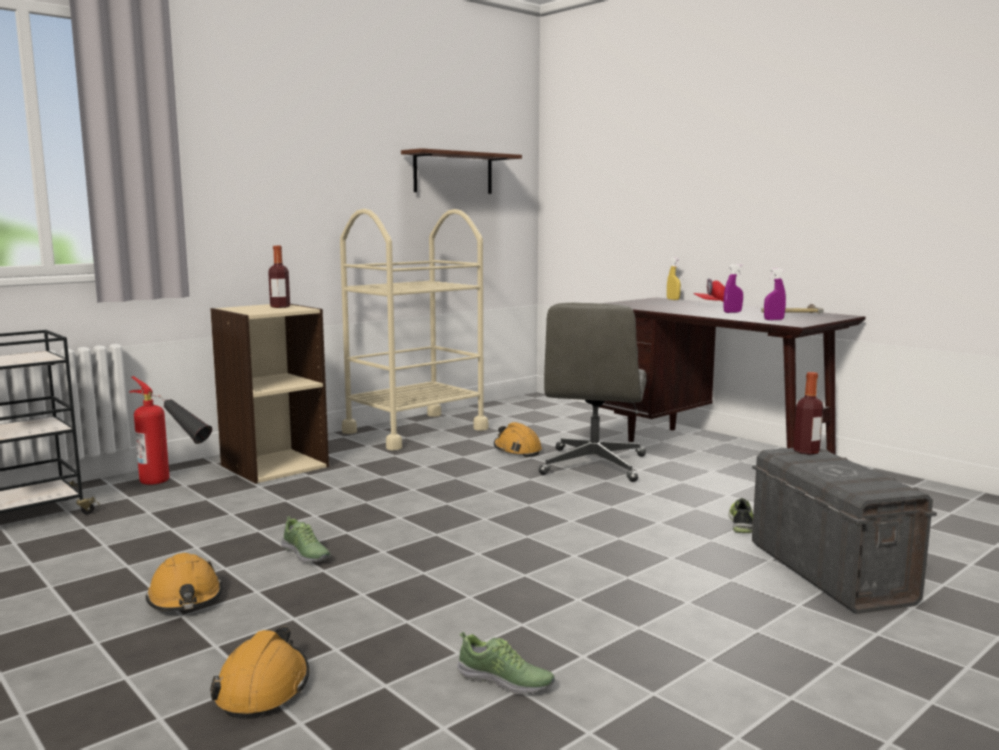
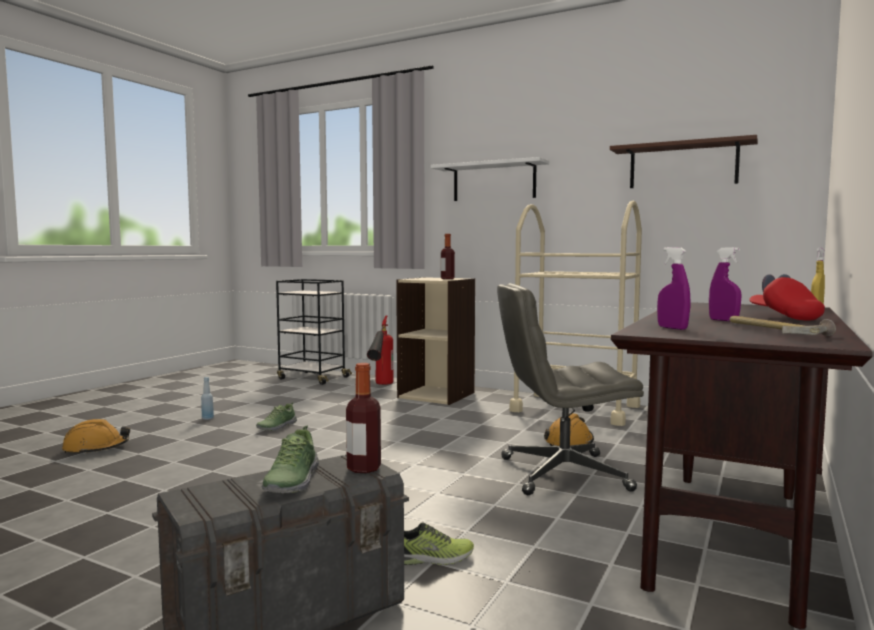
camera: 70 degrees right, 5 degrees down
(185, 599) = (207, 418): orange hard hat -> blue bottle
(270, 172) = (494, 182): none -> white shelf
(505, 681) = (78, 495): shoe -> shoe (291, 481)

